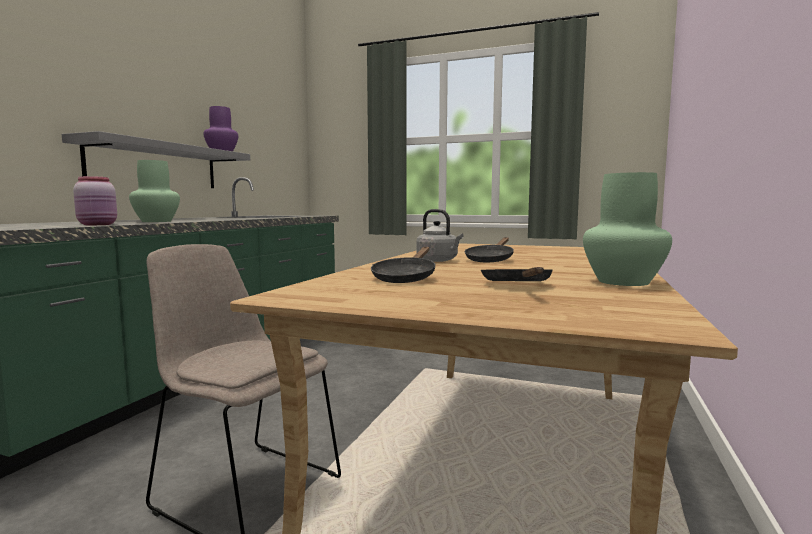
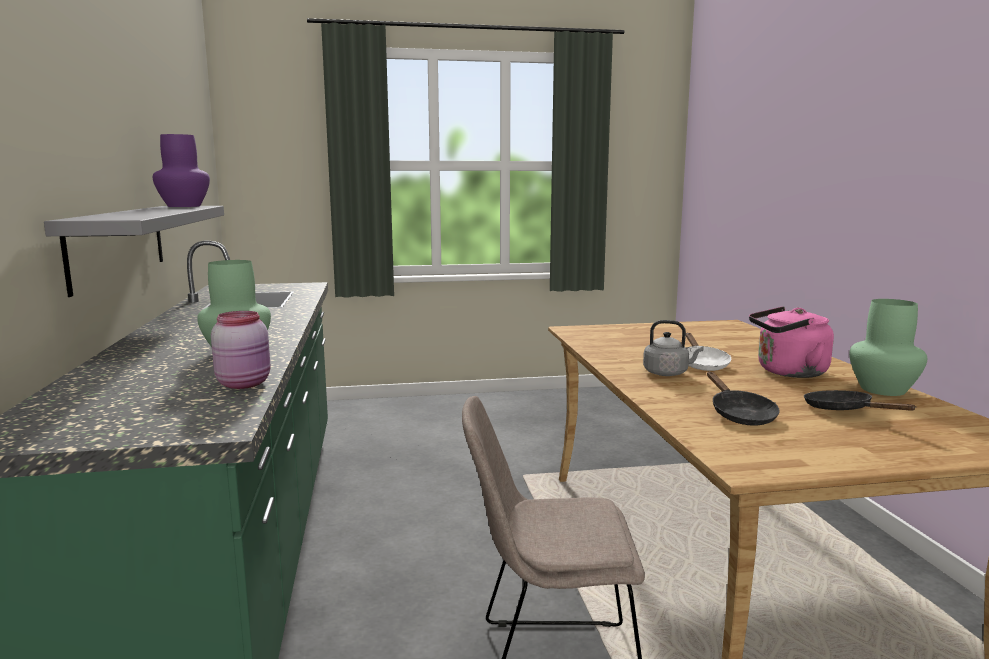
camera: 30 degrees left, 5 degrees up
(490, 259) = (702, 364): black frying pan -> white frying pan
(556, 268) = (788, 372): none -> pink kettle

